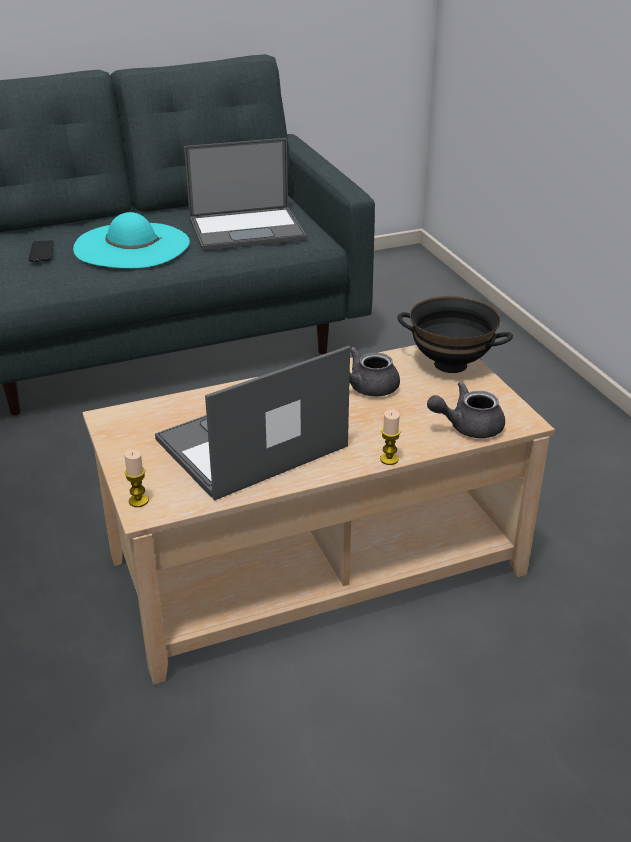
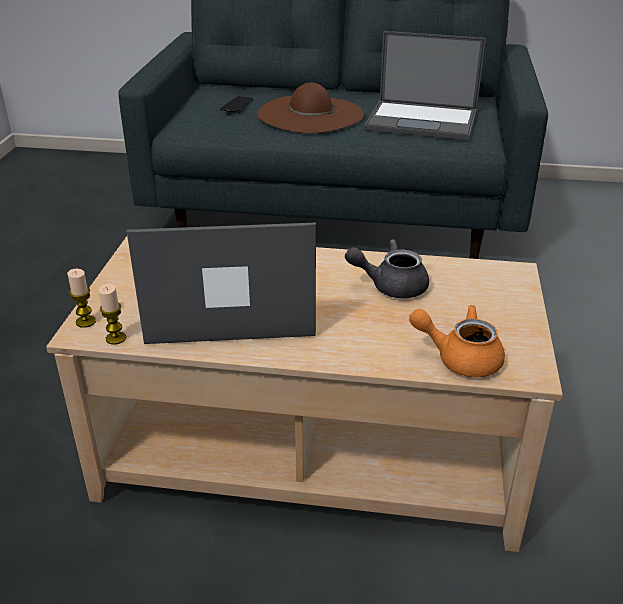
camera: 30 degrees right, 0 degrees up
(131, 245) = (310, 114): turquoise hat -> brown hat
(389, 459) = (343, 363): candle -> candle (116, 338)
(451, 364) = (503, 289): black bowl -> none
(467, 427) = (460, 358): grey teapot -> orange teapot

